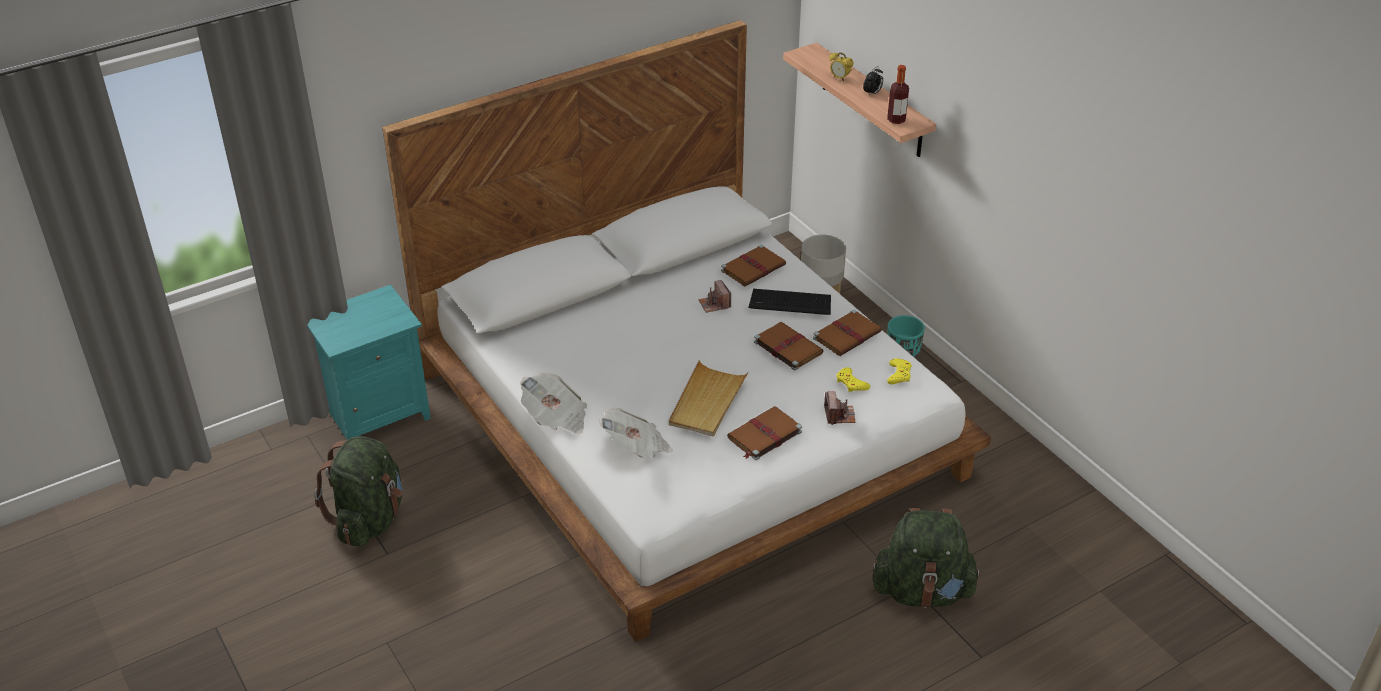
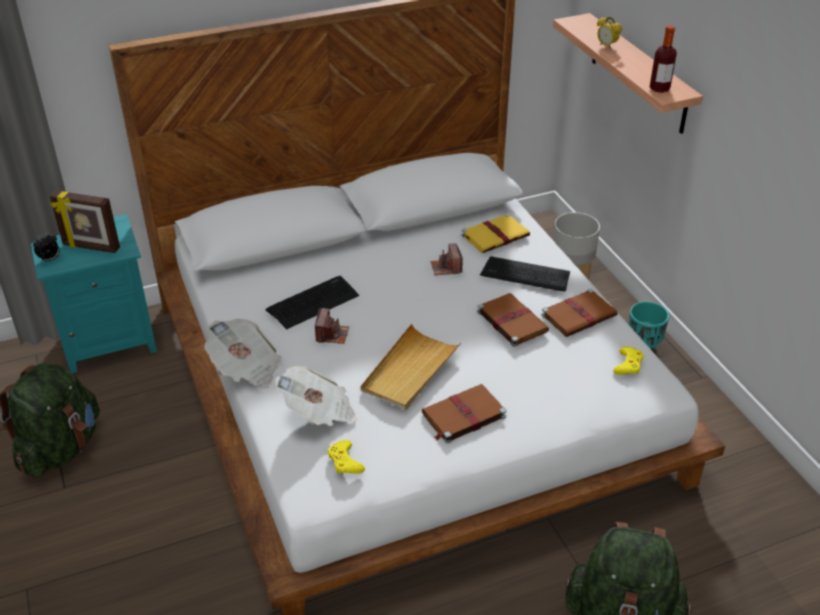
camera: 10 degrees right, 0 degrees up
(369, 321) = (91, 247): none -> picture frame
(599, 351) = (313, 303): none -> keyboard
(754, 267) = (496, 235): brown book -> yellow book
(839, 415) = (552, 403): camera -> camera (331, 334)
(851, 383) = (573, 368): yellow game controller -> yellow game controller (345, 461)
(872, 93) = (638, 62): alarm clock -> alarm clock (50, 259)

